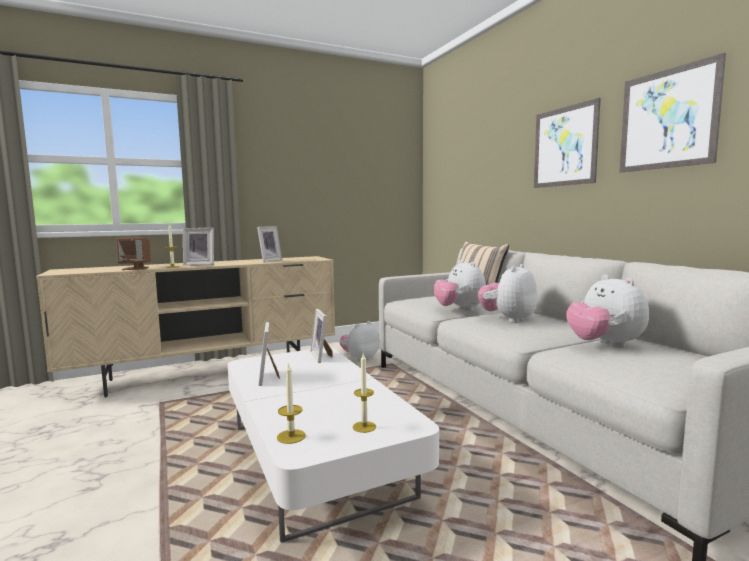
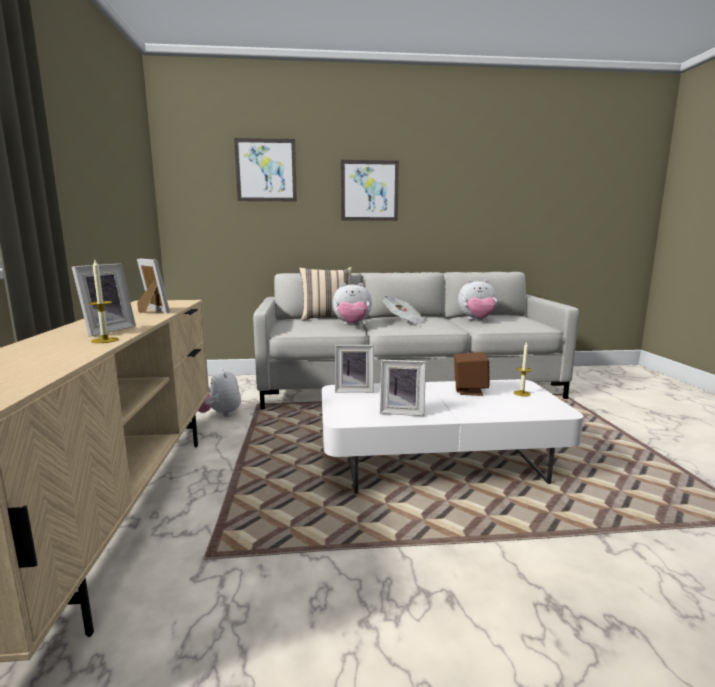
camera: 70 degrees left, 5 degrees up
(136, 268) = (66, 356): brown speaker -> brown speaker (469, 391)
(291, 436) = (536, 412): candle -> none
(508, 319) = (403, 322): plush toy -> newspaper
(667, 119) = (444, 185): picture -> picture (266, 170)

